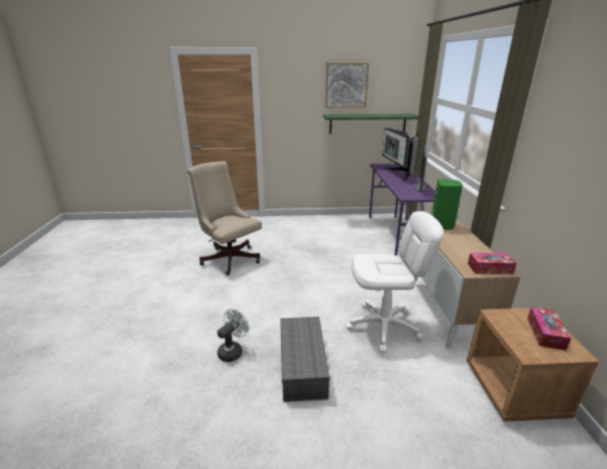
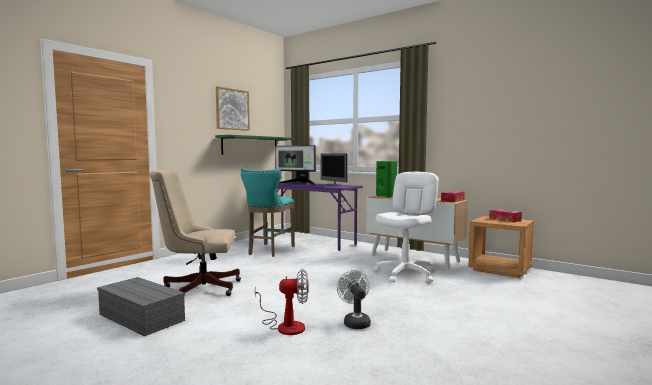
camera: 50 degrees left, 20 degrees down
(198, 323) = (285, 325): none -> fan
(303, 367) = (413, 305): grey storage box -> grey storage box (143, 317)
(339, 237) = (269, 251): none -> turquoise stool

